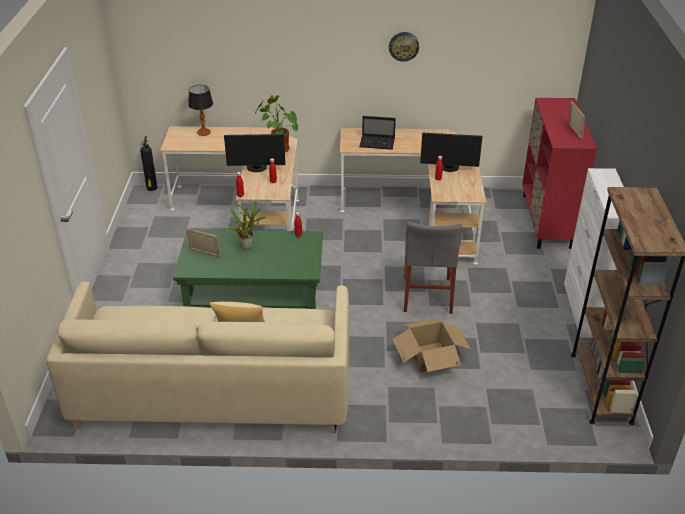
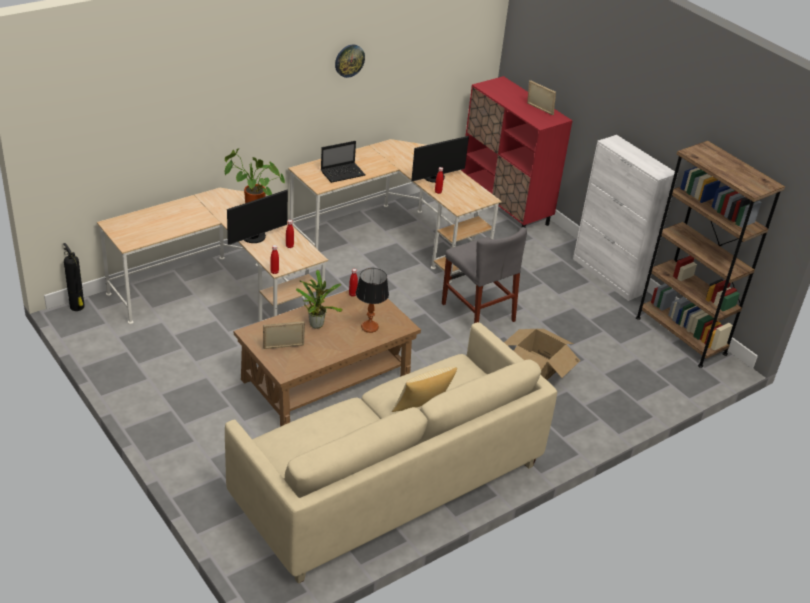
camera: 40 degrees left, 0 degrees up
(204, 132) = (147, 216): table lamp -> table lamp (369, 327)
(253, 297) = (325, 379): green coffee table -> brown coffee table

